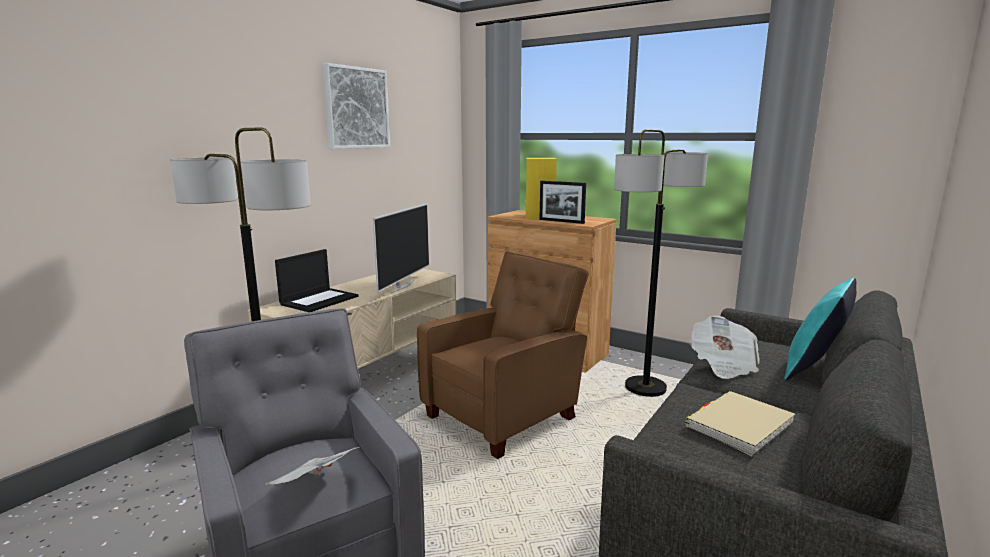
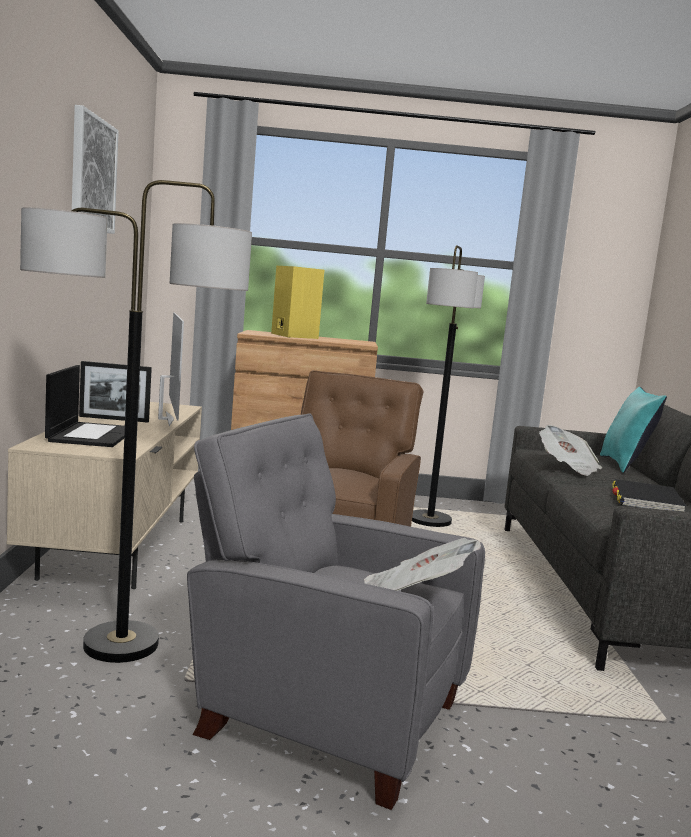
camera: 35 degrees left, 5 degrees down
(561, 221) = (334, 341): picture frame -> picture frame (114, 419)
(739, 426) = (646, 501): beige book -> black book

